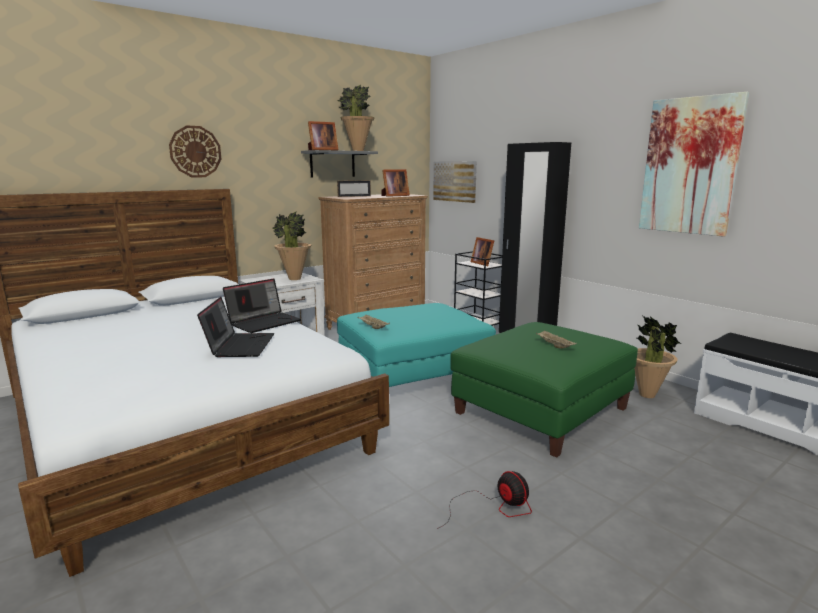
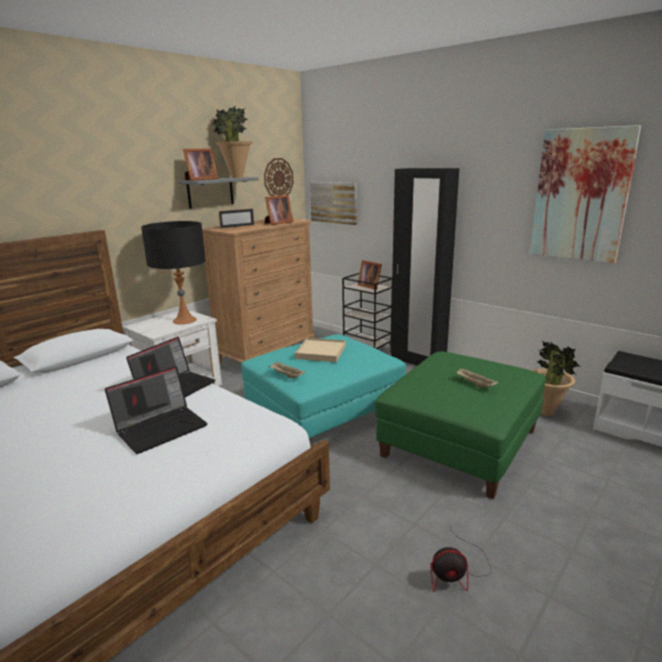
camera: 10 degrees left, 5 degrees up
(195, 151) = (61, 191): wall clock -> wall clock (278, 178)
(239, 345) = (161, 427): laptop -> laptop turned 60 degrees clockwise
(294, 279) = (184, 320): potted plant -> black table lamp
(413, 313) = (321, 352): none -> beige tray
(493, 508) = (457, 572): fan -> fan turned 135 degrees clockwise

